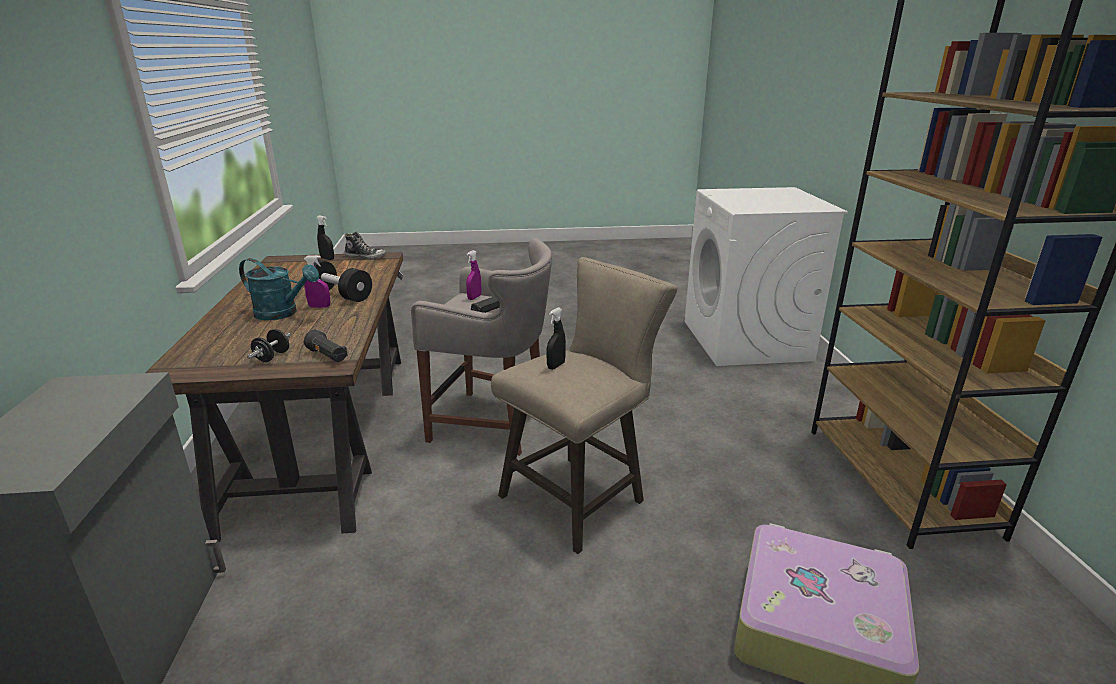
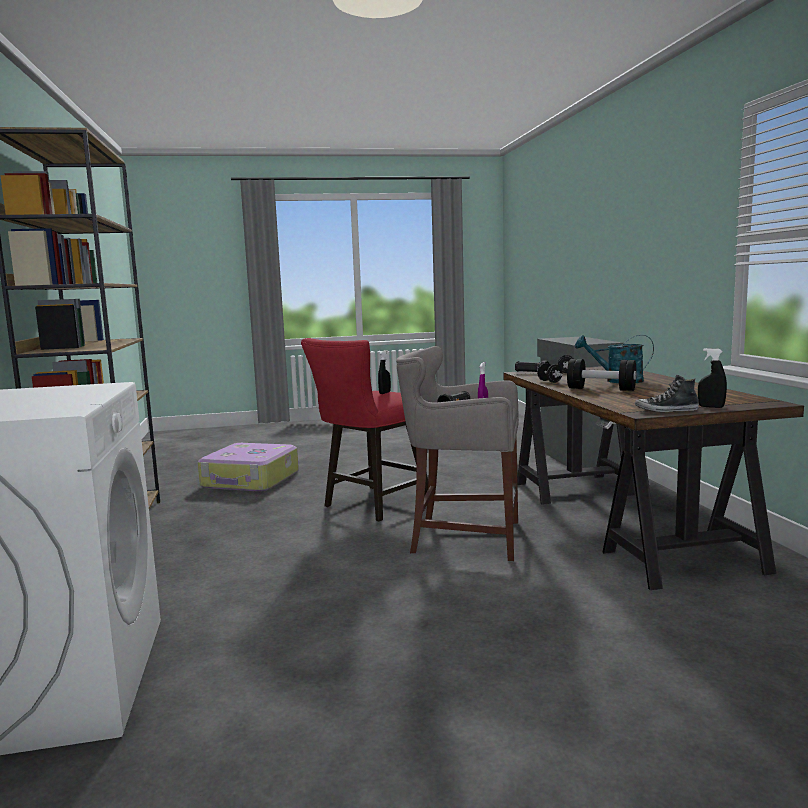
camera: 175 degrees right, 15 degrees down
(319, 307) = (598, 384): purple spray bottle -> none
(353, 322) = (549, 381): none -> black dumbbell
(580, 495) = (371, 505): beige stool -> red stool

